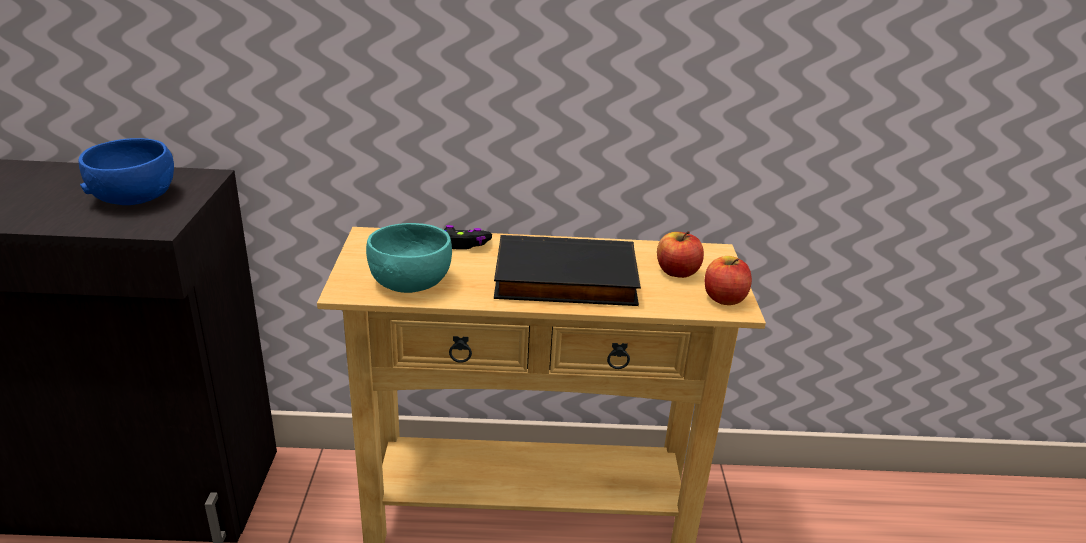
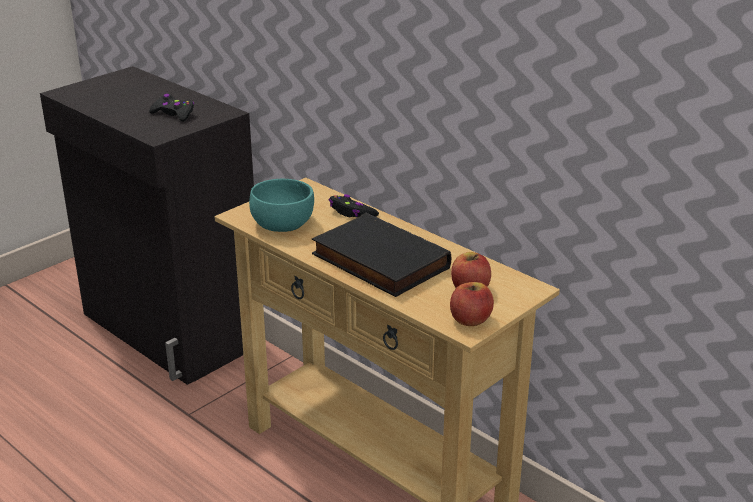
camera: 45 degrees right, 0 degrees up
(134, 196) = (173, 114): blue bowl -> black game controller

